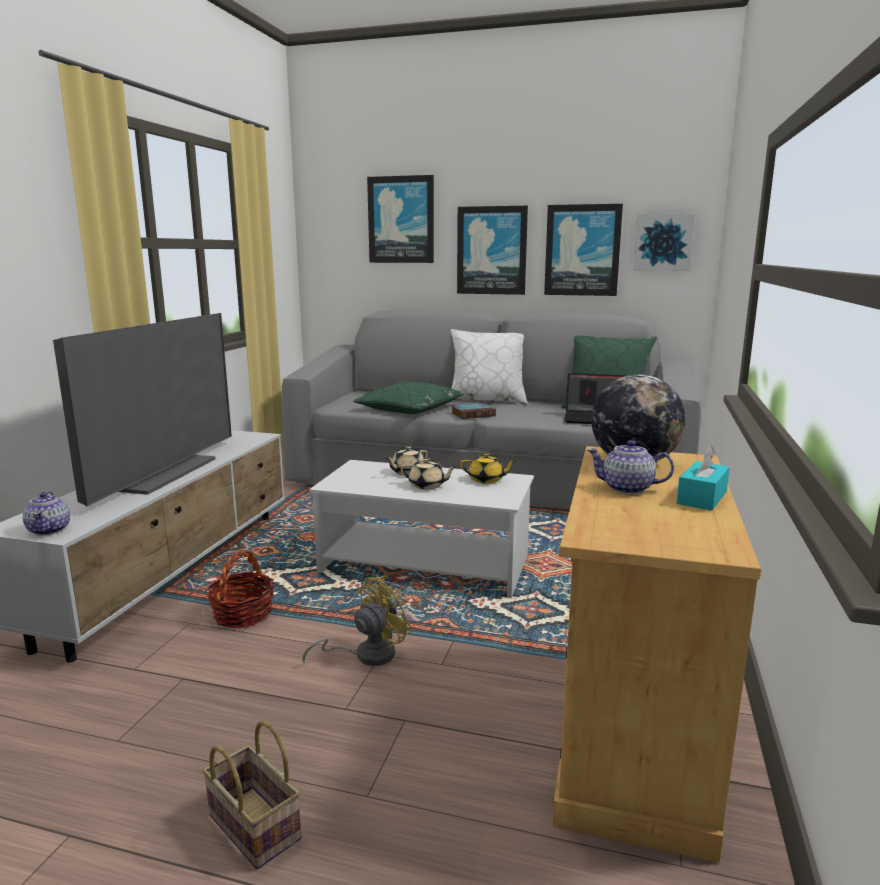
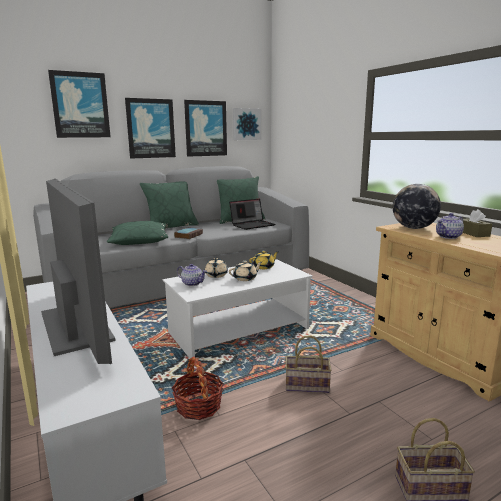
camera: 45 degrees left, 0 degrees up
(49, 530) = (113, 394): teapot -> teapot (192, 283)
(366, 655) = (306, 386): yellow fan -> basket
(487, 400) = (171, 227): white pillow -> green pillow
(702, 498) = (473, 233): turquoise tissue box -> brown tissue box

